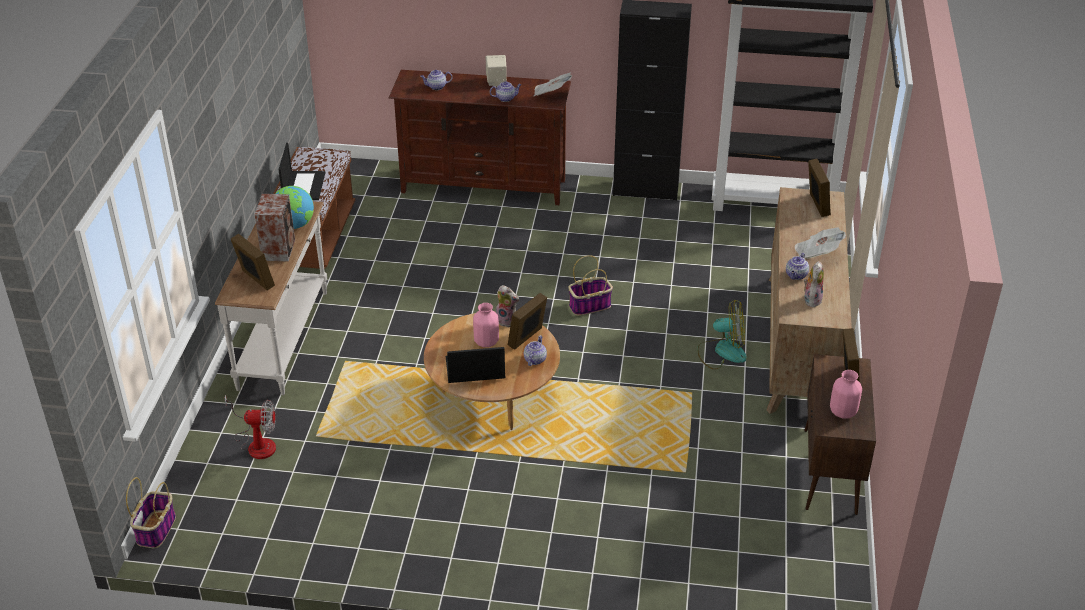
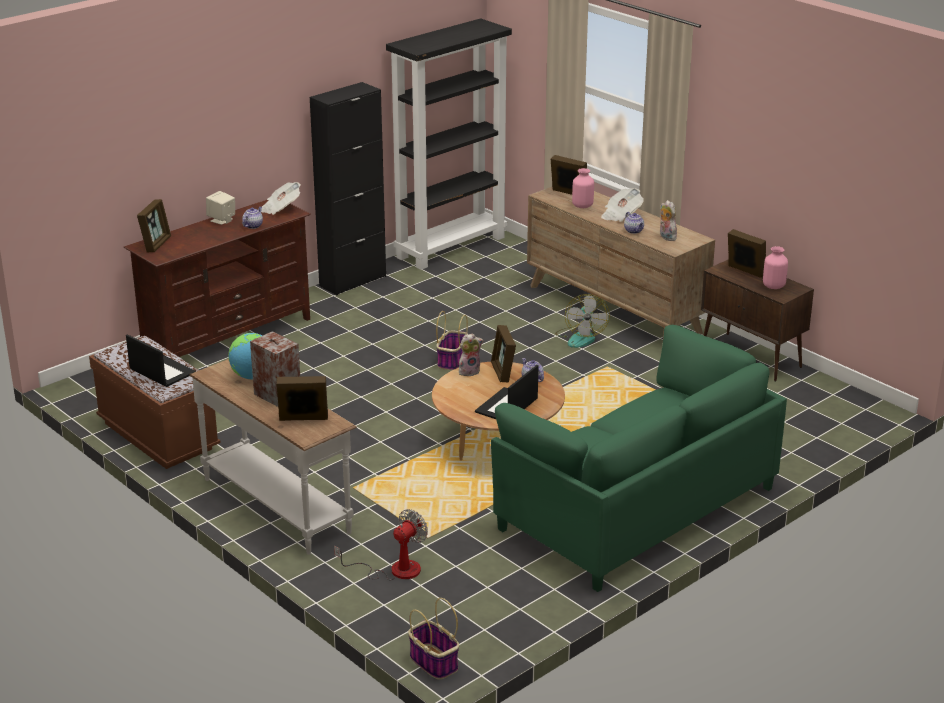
camera: 50 degrees left, 10 degrees down
(420, 79) = (156, 244): none -> picture frame
(436, 87) = (181, 243): teapot -> none
(481, 528) = (636, 508): none -> green sofa
(486, 342) = (481, 389): pink vase -> pink vase (582, 206)
(722, 352) = (580, 337): fan -> fan turned 135 degrees clockwise

